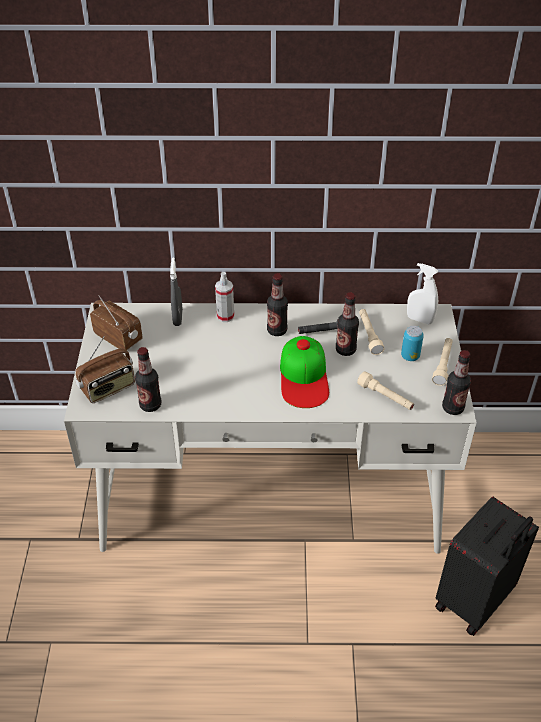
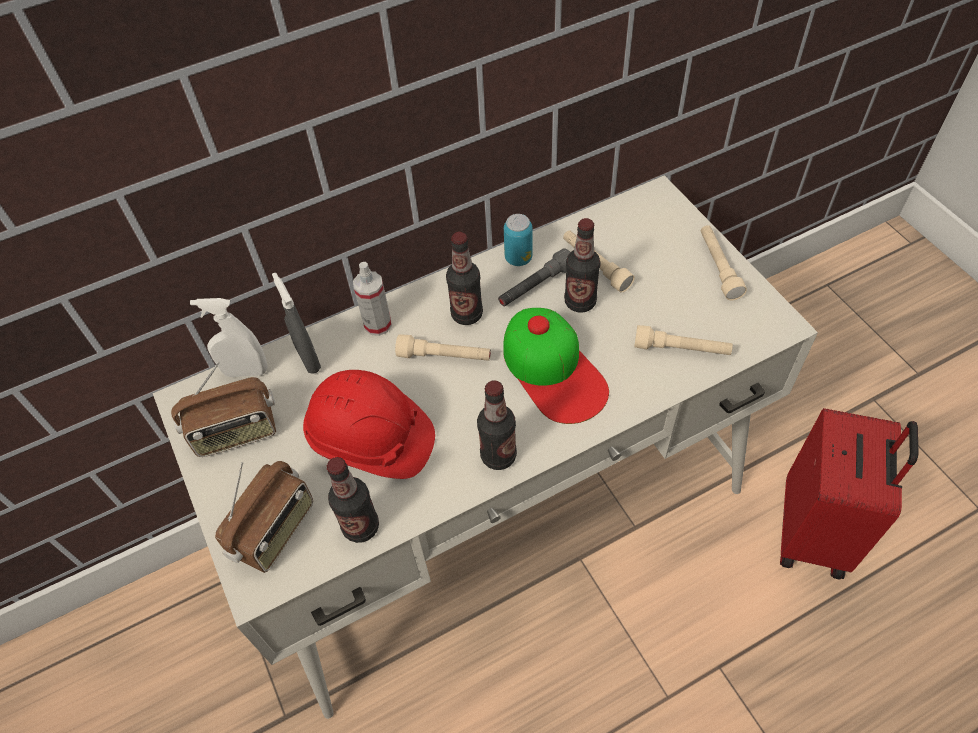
camera: 25 degrees left, 10 degrees up
(119, 337) = (236, 433): radio -> radio turned 150 degrees clockwise
(183, 368) = (371, 439): none -> red hard hat
(249, 346) = (444, 356): none -> beige flashlight
(410, 356) = (669, 273): can -> can (518, 258)
(419, 319) = (643, 214): white spray bottle -> white spray bottle (246, 371)
(452, 408) = (775, 325): bottle -> bottle (498, 456)
(475, 601) = (815, 532): black suitcase -> red suitcase

